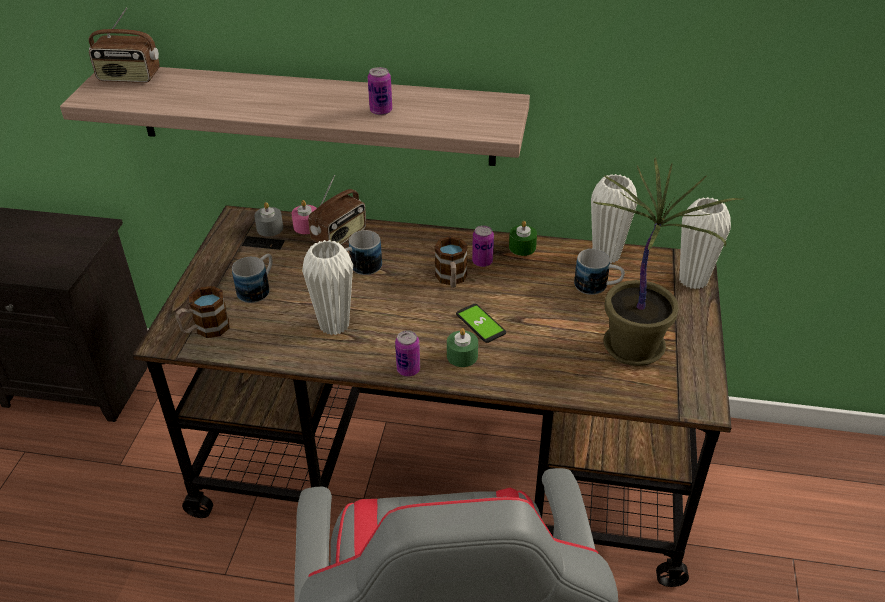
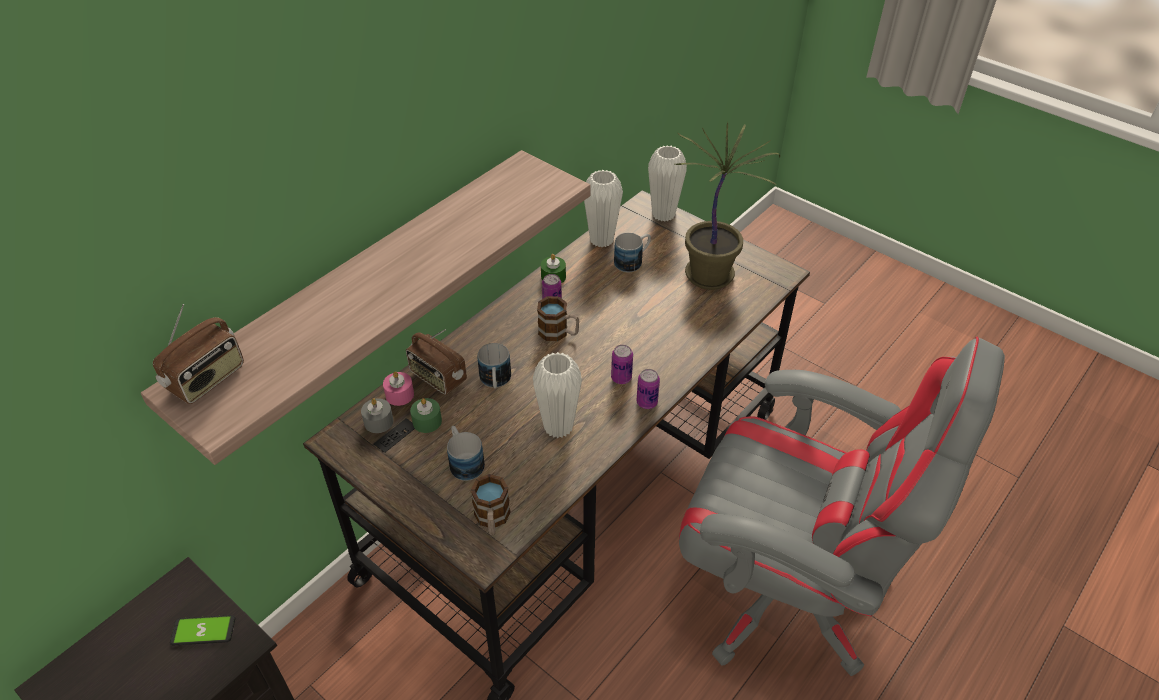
camera: 60 degrees left, 5 degrees up
(340, 236) = (437, 378): radio -> radio turned 150 degrees clockwise
(381, 111) = (467, 233): can -> can (621, 378)
(462, 356) = (653, 365): green candle -> green candle (427, 421)
(480, 324) = (625, 340): phone -> phone (203, 631)

